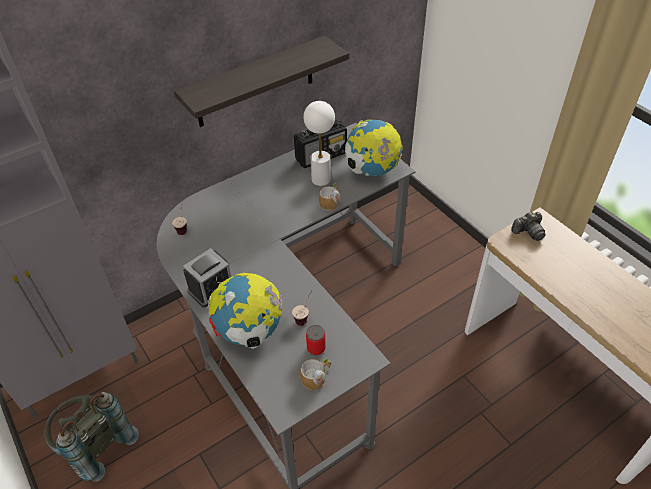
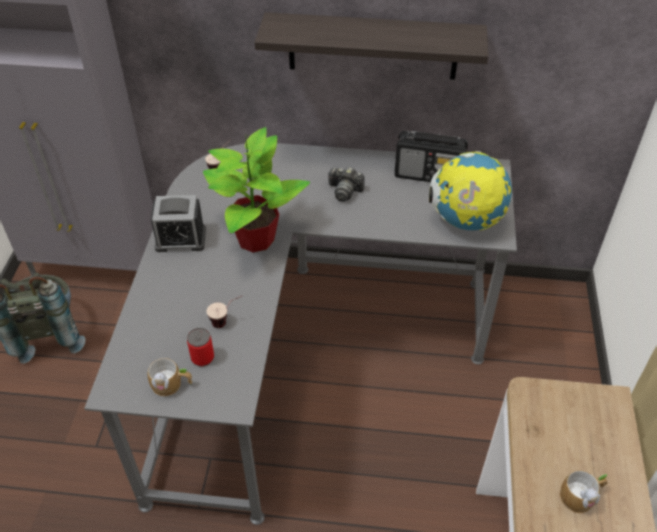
camera: 40 degrees right, 0 degrees up
(249, 331) = (166, 300): globe -> none
(262, 256) = (256, 238): none -> potted plant
(321, 179) = (400, 198): white table lamp -> none
(331, 202) = (383, 227): mug -> mug (582, 496)
(528, 232) = (576, 404): camera -> camera (345, 191)

